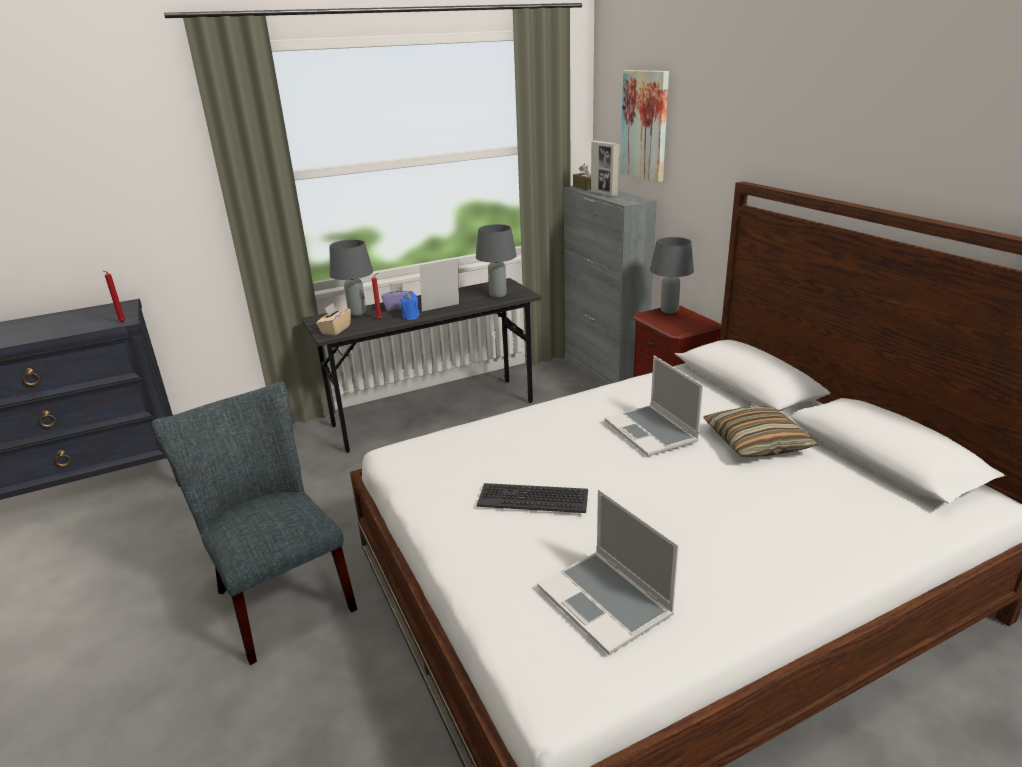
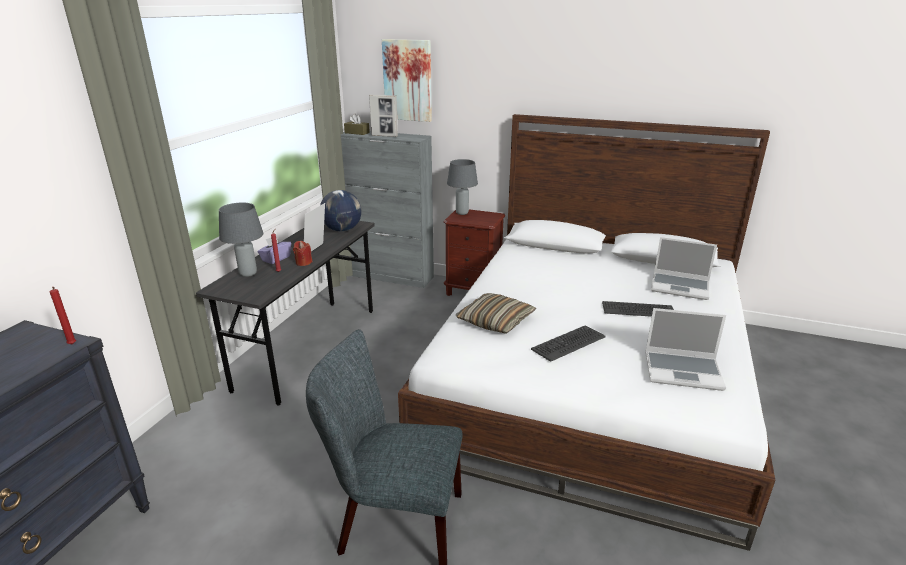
camera: 45 degrees left, 0 degrees up
(335, 330) = (256, 291): beige tissue box -> none
(411, 317) = (303, 262): blue candle -> red candle
(498, 296) = (342, 230): grey table lamp -> globe
(652, 432) = (559, 284): laptop -> laptop (680, 287)
(696, 504) = (638, 310): none -> keyboard
(756, 443) = (608, 271): pillow -> pillow (495, 321)

